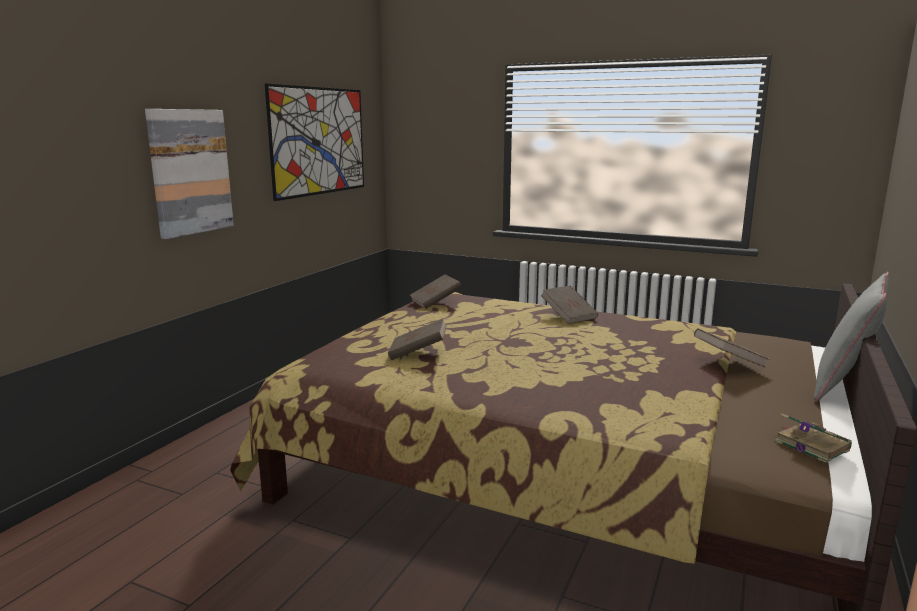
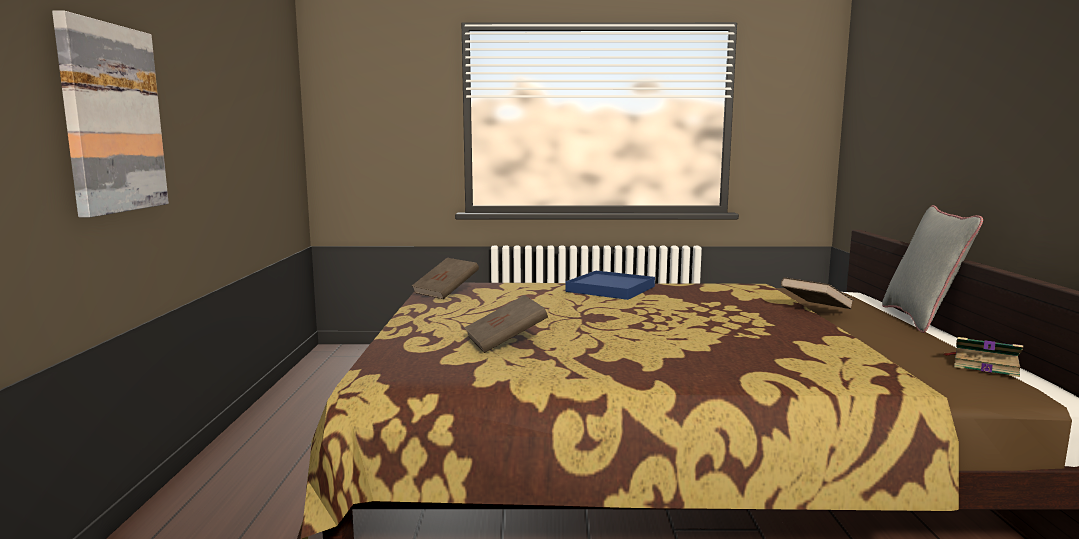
camera: 25 degrees left, 5 degrees down
(319, 141) = (247, 100): picture -> none
(569, 316) = (610, 289): brown book -> blue tray

